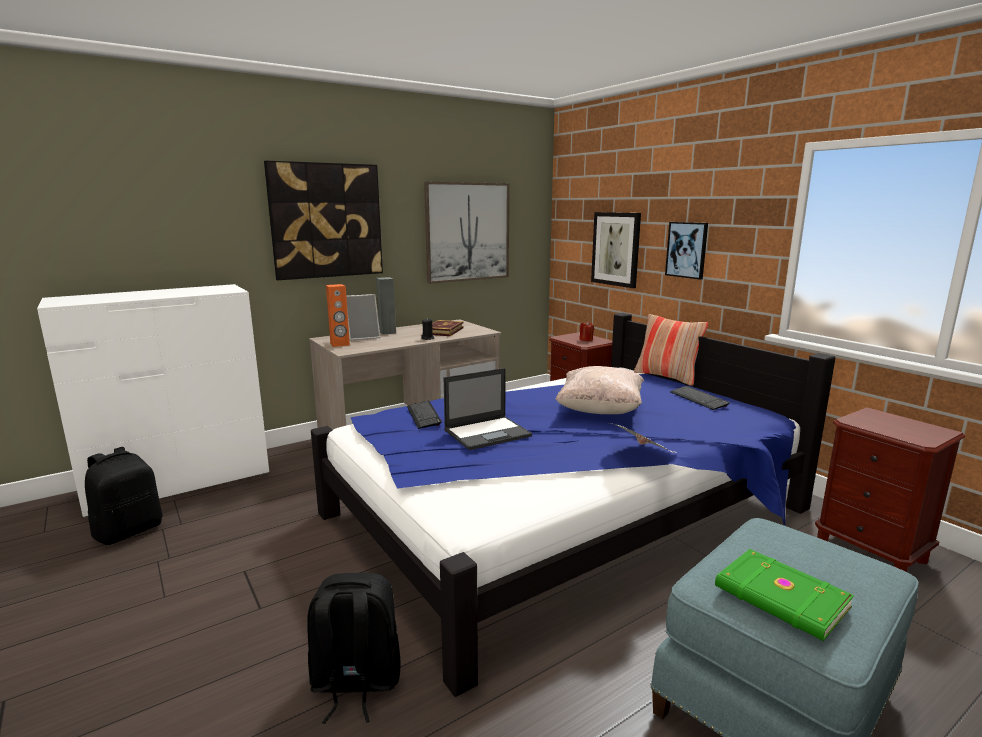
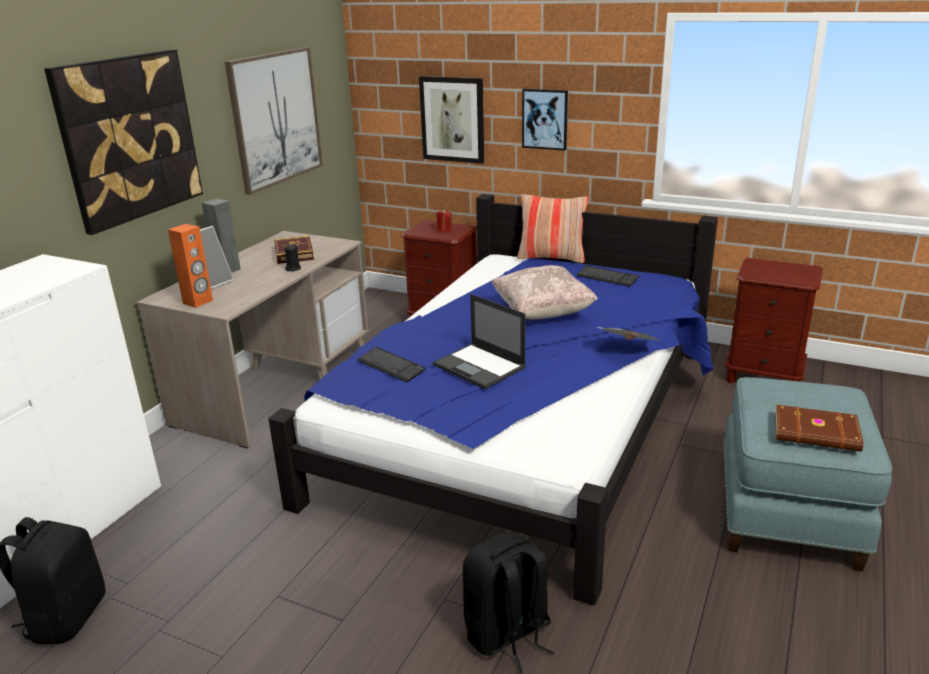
camera: 30 degrees left, 10 degrees up
(488, 433) = (480, 366): laptop -> laptop turned 105 degrees clockwise
(781, 598) = (817, 433): green book -> brown book

